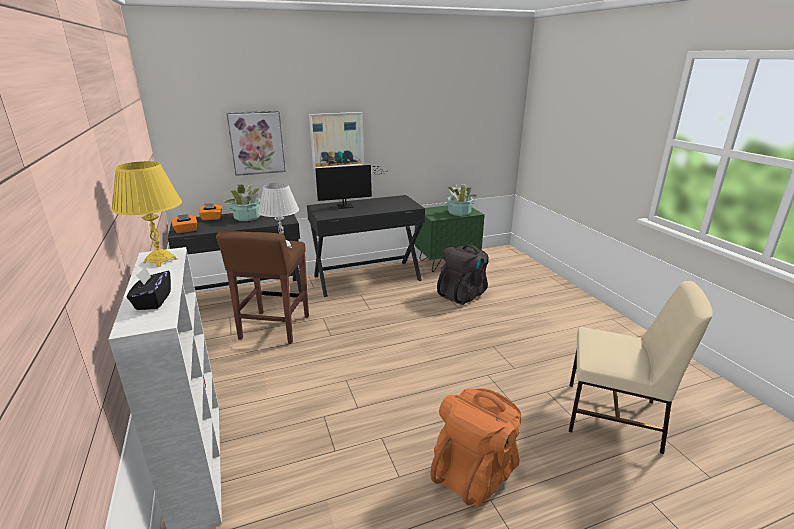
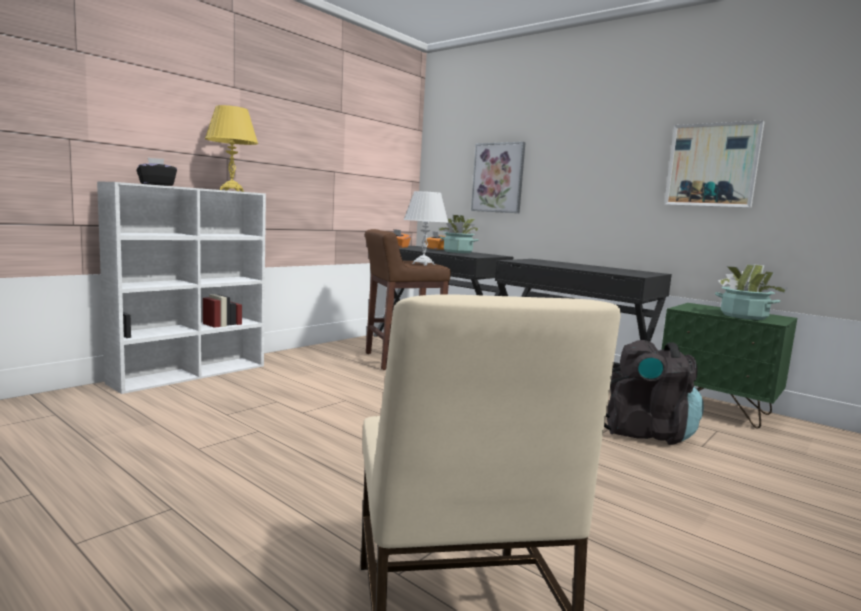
camera: 60 degrees right, 15 degrees down
(337, 140) = (584, 181): picture -> picture (712, 165)
(347, 206) = (564, 264): monitor -> none
(475, 472) = (222, 491): orange backpack -> none

